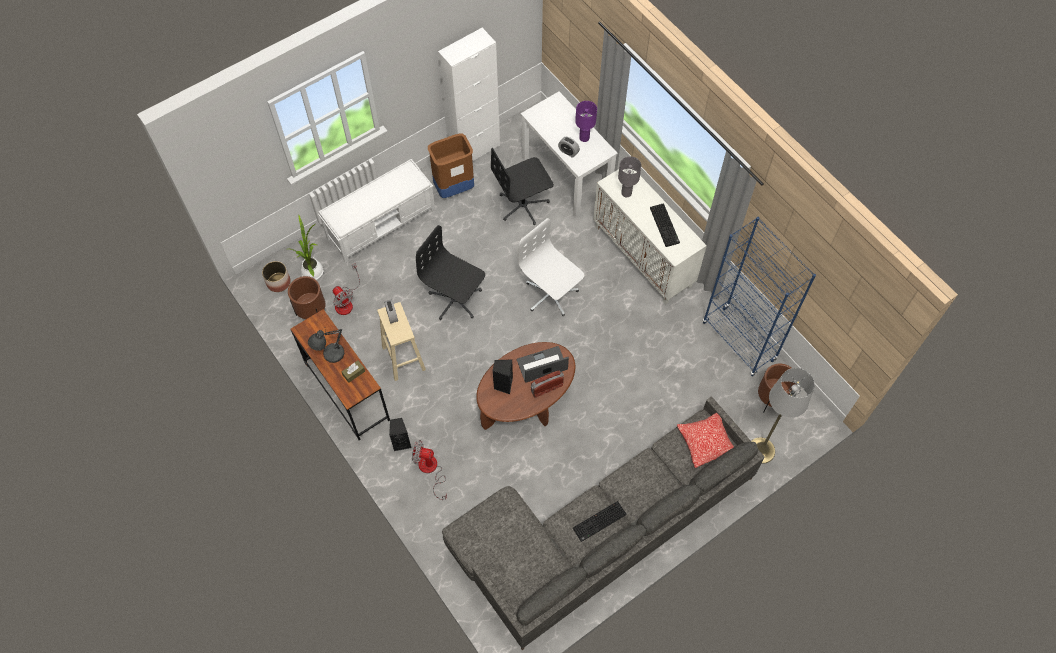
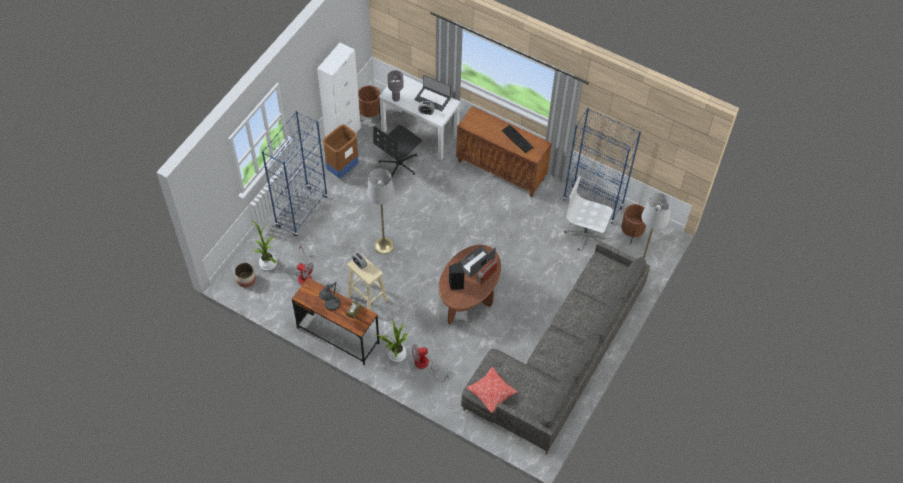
camera: 25 degrees left, 5 degrees down
(312, 313) = (283, 291): brown planter -> brown planter (370, 115)
(382, 223) = (302, 211): white bench -> blue bookcase
(402, 442) = (395, 355): black speaker -> potted plant
(455, 300) = (383, 245): black office chair -> grey floor lamp
(551, 294) = (450, 218): white office chair -> white office chair (585, 234)
(584, 138) = (432, 98): purple table lamp -> laptop
(599, 522) = (564, 347): keyboard -> none
(626, 193) = (480, 126): grey table lamp -> grey table lamp (395, 98)
(644, 256) = (501, 170): white cabinet -> brown cabinet
(705, 442) = (607, 272): pillow -> pillow (491, 392)

